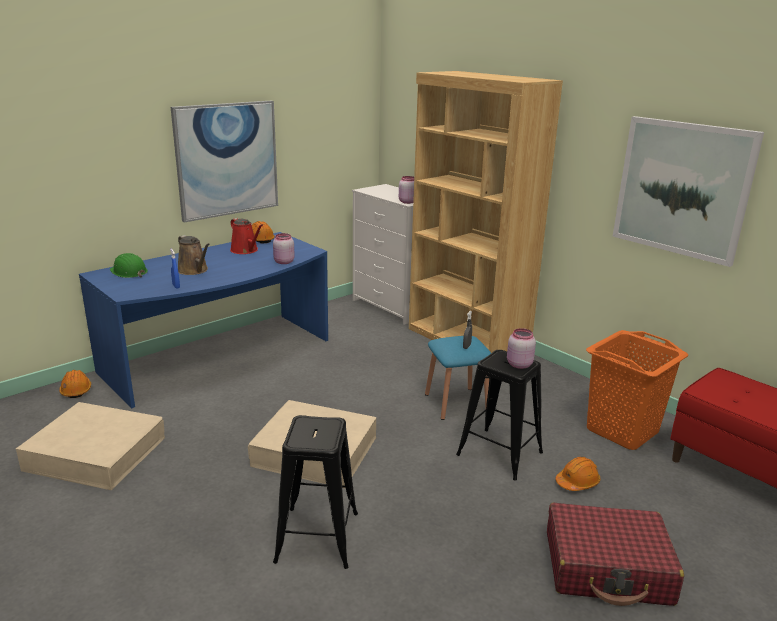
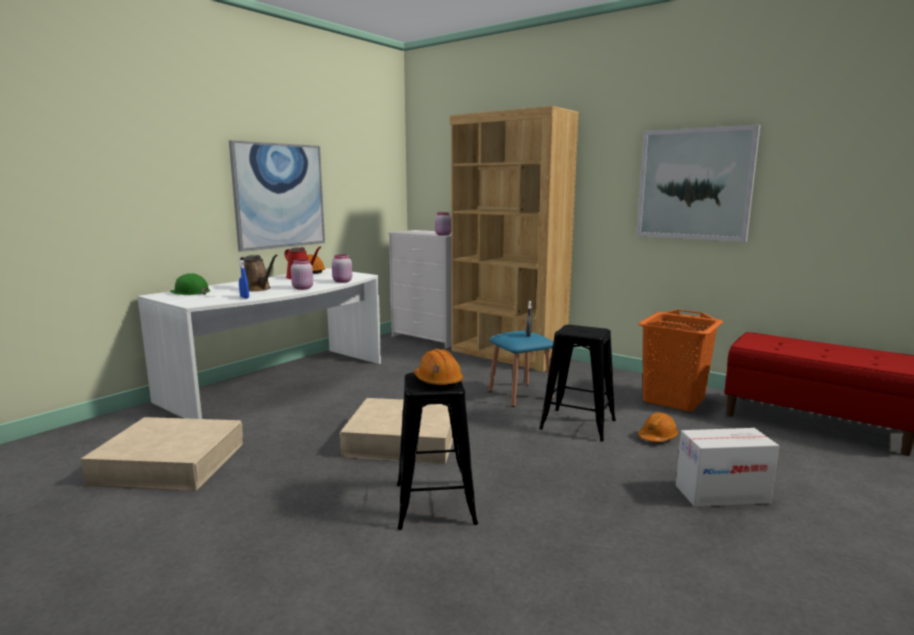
camera: 10 degrees left, 10 degrees down
(76, 390) = (133, 417): orange hard hat -> orange hard hat (438, 381)
(221, 358) = (281, 382): blue desk -> white desk
(518, 364) = (591, 331): pink jar -> pink jar (302, 288)
(607, 568) = (722, 494): red suitcase -> cardboard box

